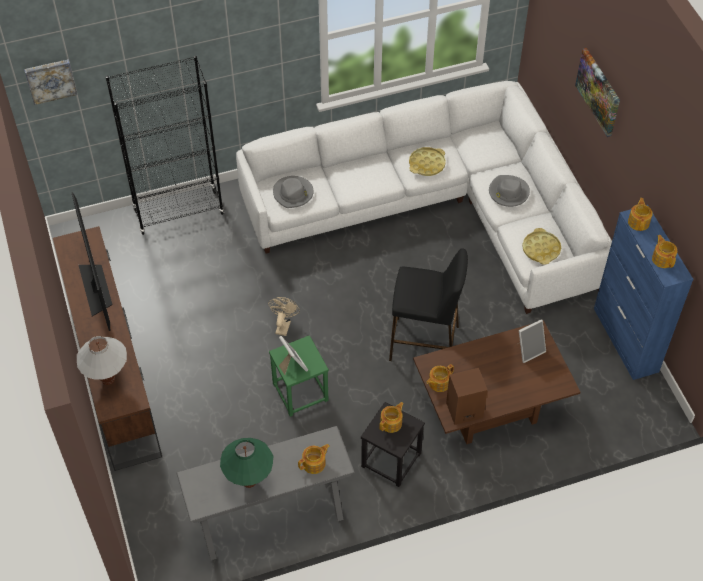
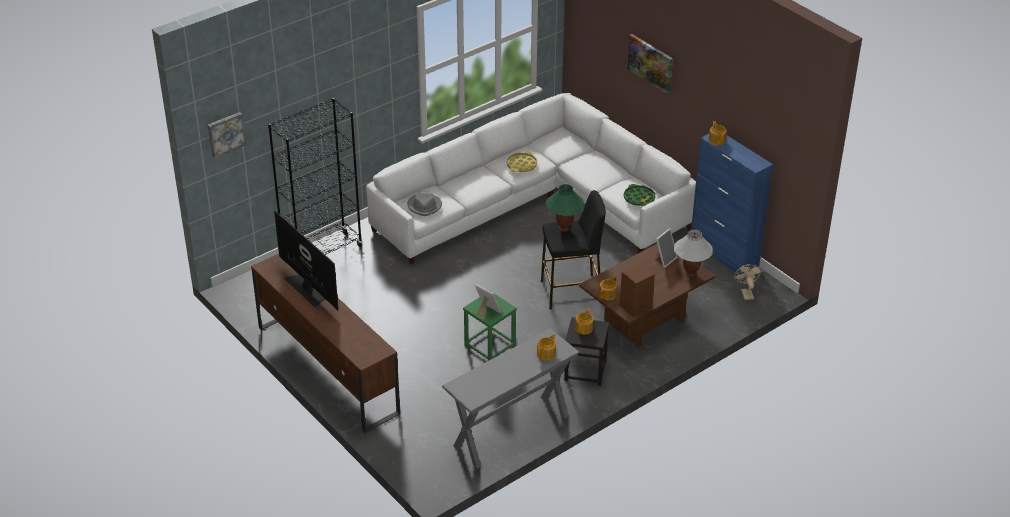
camera: 20 degrees left, 15 degrees down
(108, 379) = (352, 342): white table lamp -> white table lamp (690, 273)
(249, 481) = (502, 376): green table lamp -> green table lamp (564, 229)
(283, 325) = (452, 306): beige fan -> beige fan (746, 293)
(508, 192) = (595, 169): grey hat -> none
(541, 249) = (639, 198): yellow tray -> green tray
(663, 259) = (745, 157): teapot -> none

